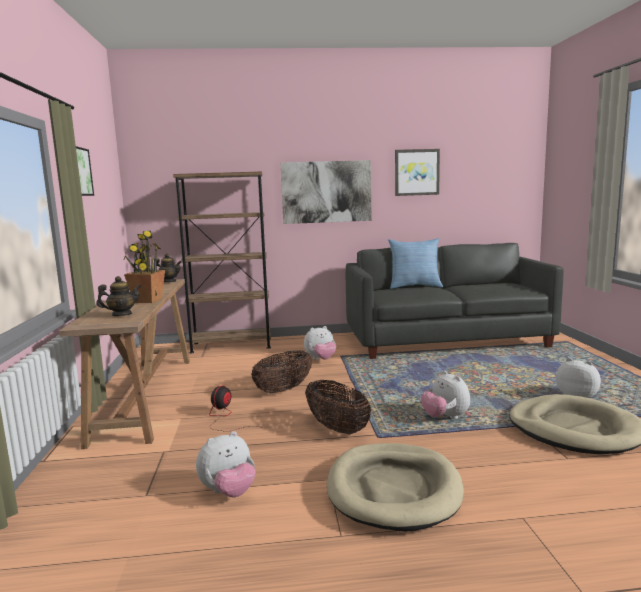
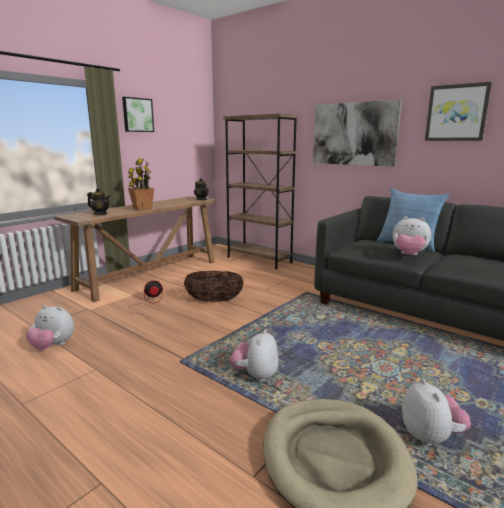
camera: 45 degrees right, 5 degrees up
(321, 359) = (287, 289): plush toy -> plush toy (409, 255)
(337, 428) = (177, 341): basket -> none
(394, 489) = (101, 400): beige dog bed -> none

